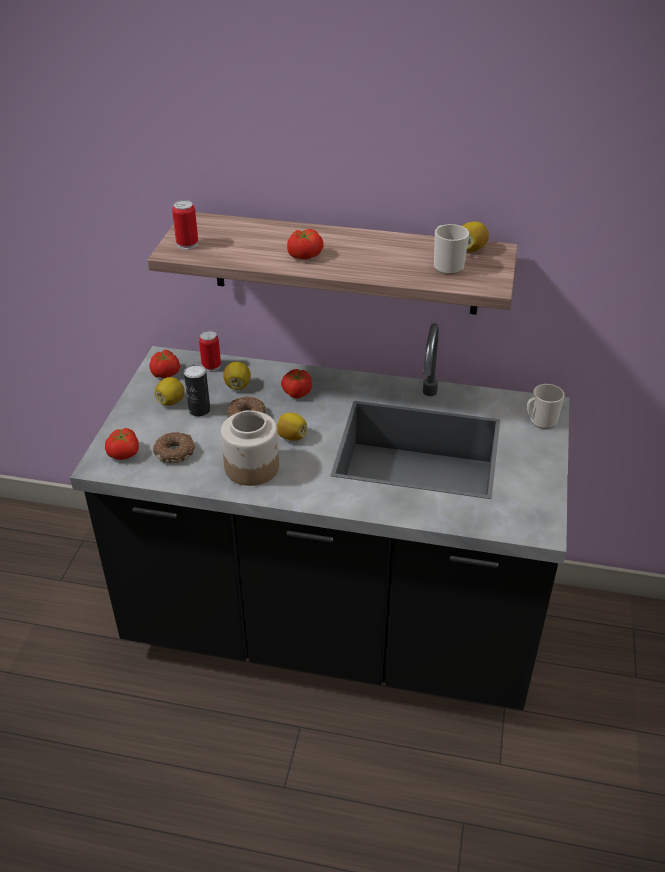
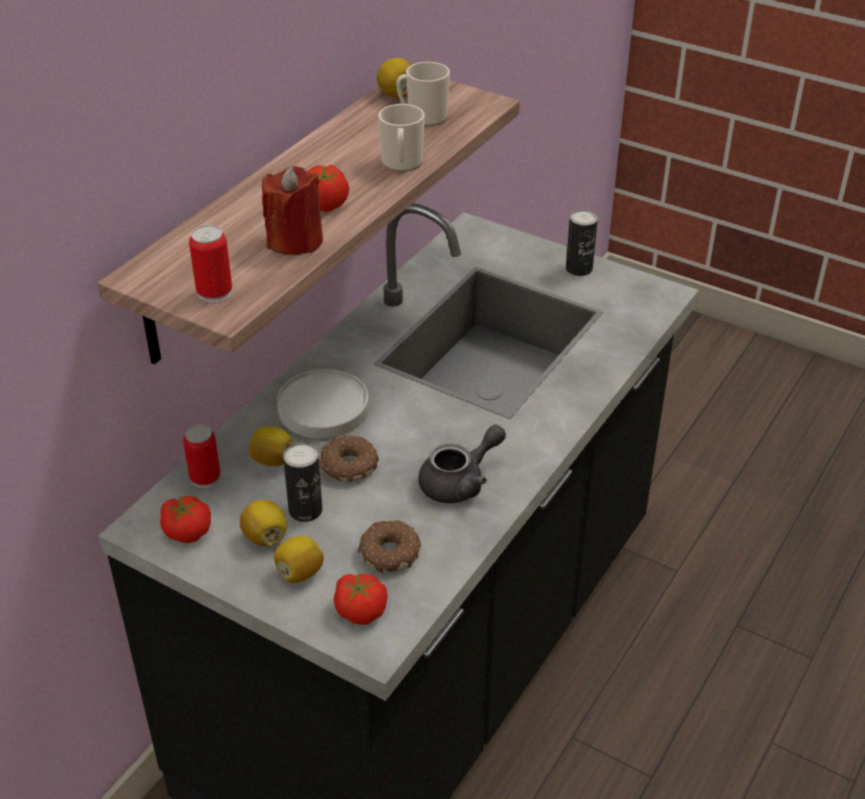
camera: 70 degrees left, 0 degrees up
(252, 467) = (460, 482): jar -> grey teapot
(255, 255) = (295, 241): none -> red candle
(292, 437) = (417, 433): lemon -> lemon (299, 573)
(296, 392) = (324, 408): tomato -> white plate
(539, 474) = (579, 269): none -> can
(540, 421) = (493, 242): mug -> mug (401, 164)

